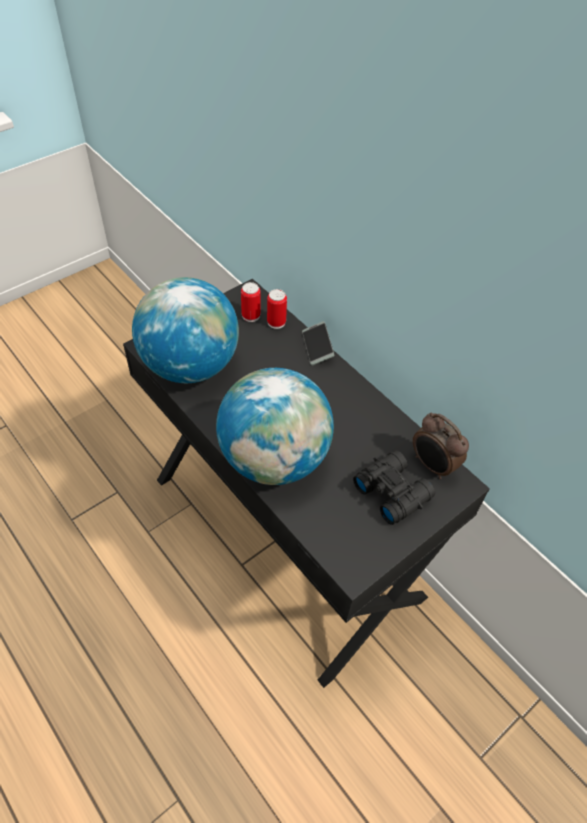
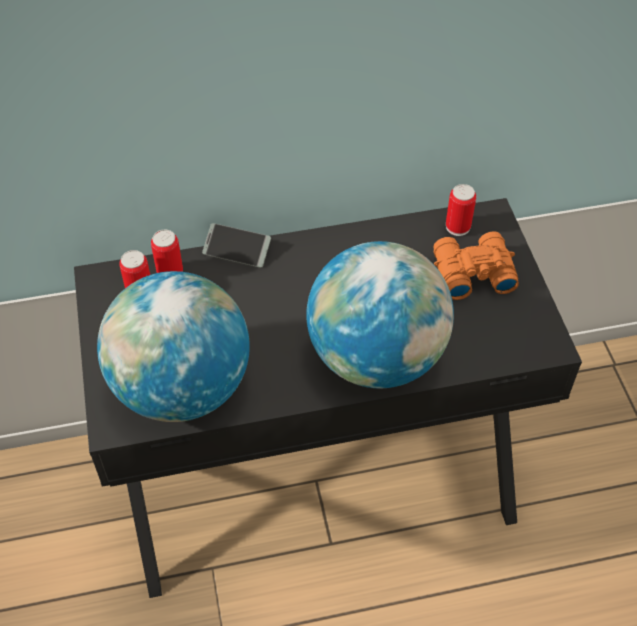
camera: 60 degrees left, 0 degrees up
(392, 490) = (471, 272): black binoculars -> orange binoculars
(432, 465) = (457, 227): alarm clock -> can

